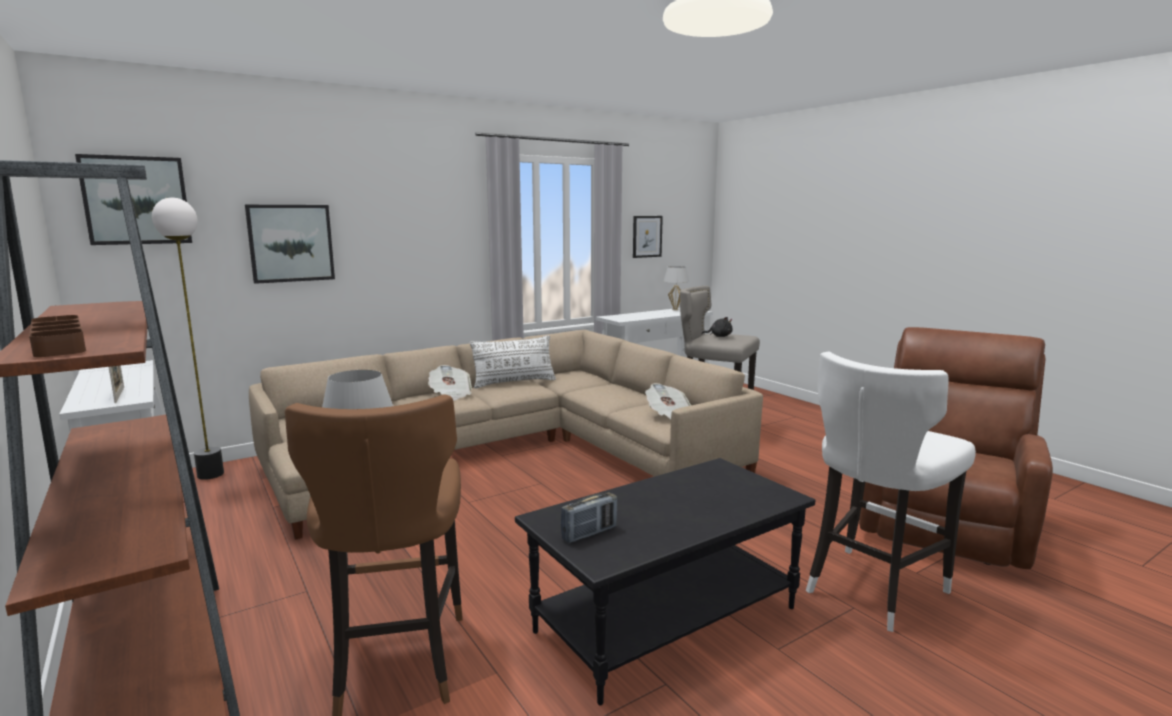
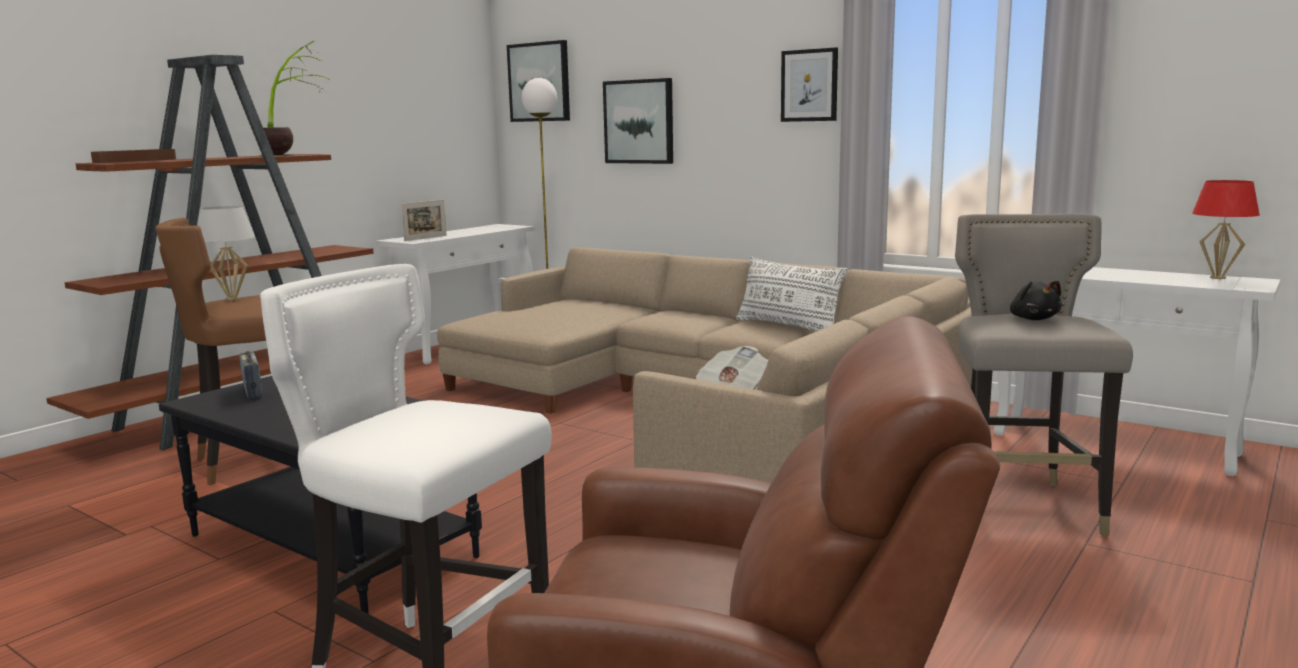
camera: 70 degrees right, 0 degrees up
(103, 306) = (293, 154): none -> potted plant
(450, 395) = (693, 317): newspaper -> none
(589, 533) = (253, 392): radio -> radio turned 150 degrees counterclockwise
(647, 236) = (1206, 114): picture -> picture (809, 85)
(675, 309) = (1218, 278): white table lamp -> red table lamp

